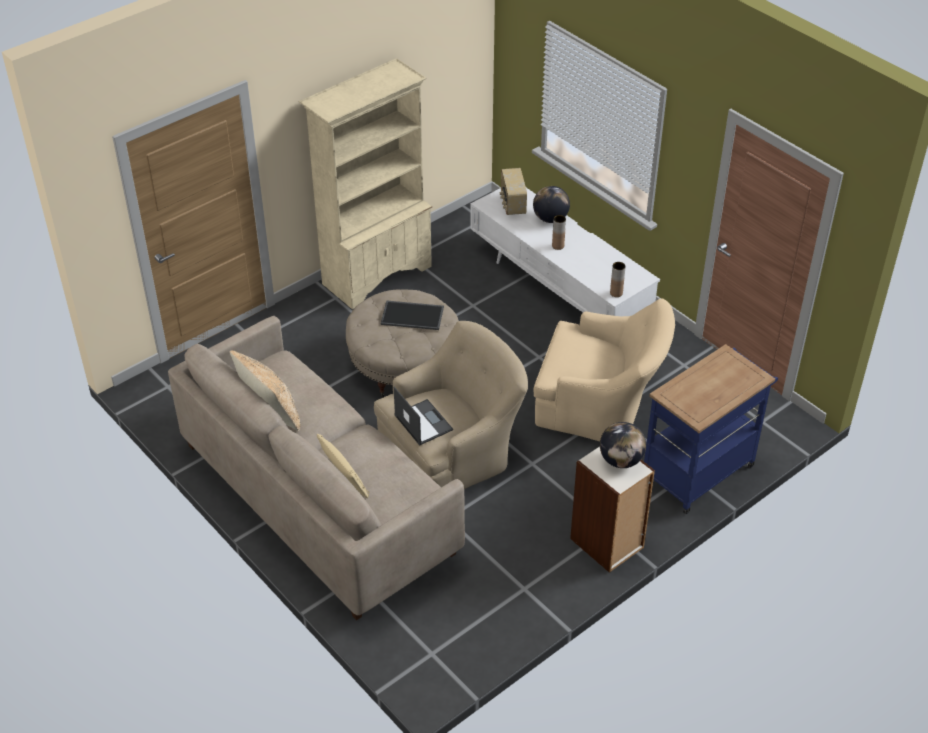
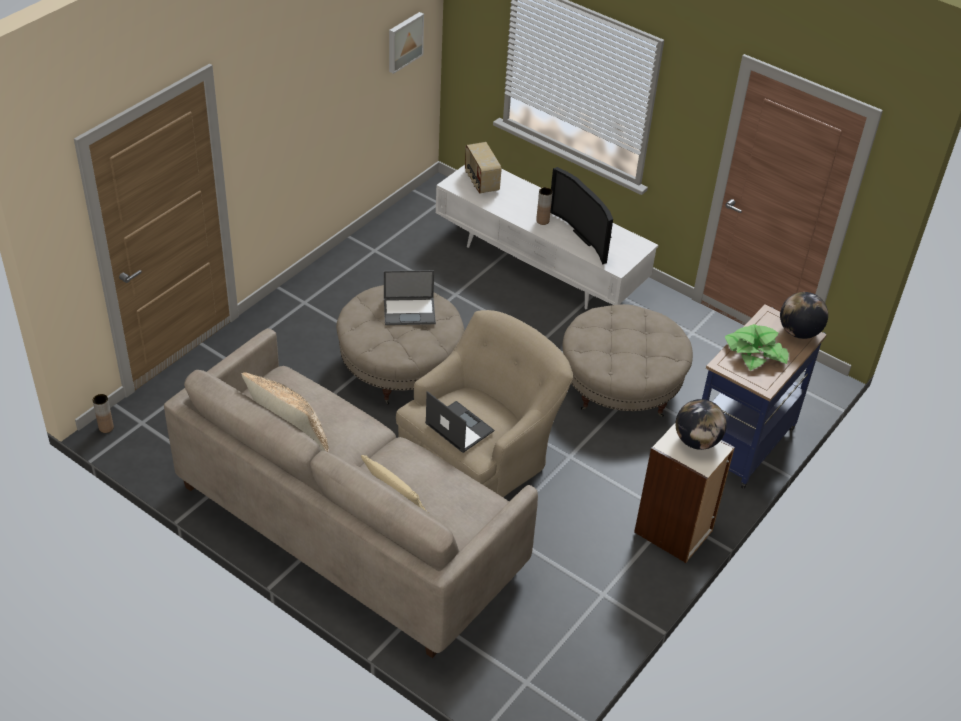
camera: 15 degrees left, 0 degrees up
(377, 274) = (342, 272): beige bookcase -> none
(413, 315) = (410, 311): tray -> laptop
(450, 70) = (404, 41): none -> picture
(550, 219) = (525, 193): globe -> globe (798, 332)
(595, 263) = (587, 235): none -> television
(601, 405) = (621, 385): beige armchair -> beige ottoman
(616, 293) = (618, 264): brown vase -> brown vase (106, 427)
(700, 387) = (755, 353): none -> potted plant

